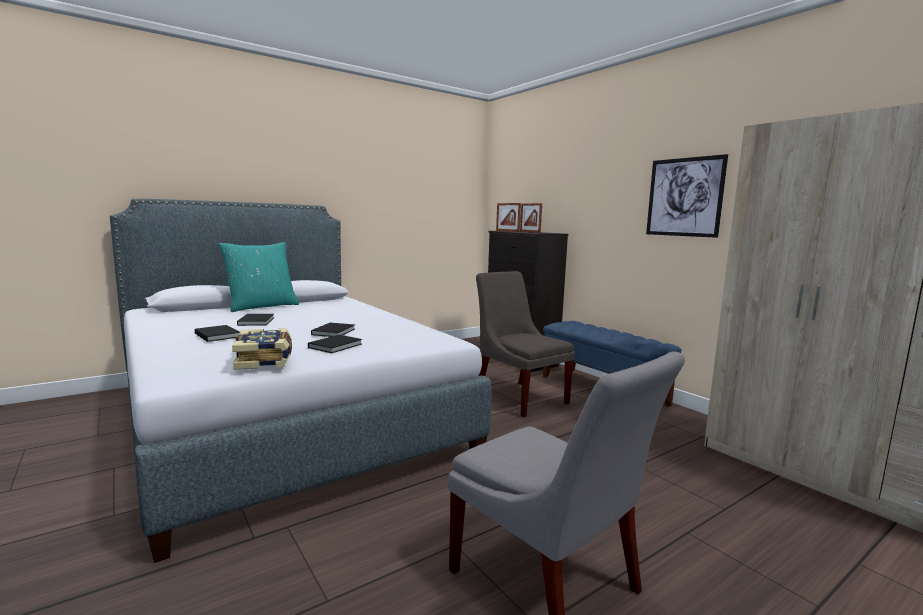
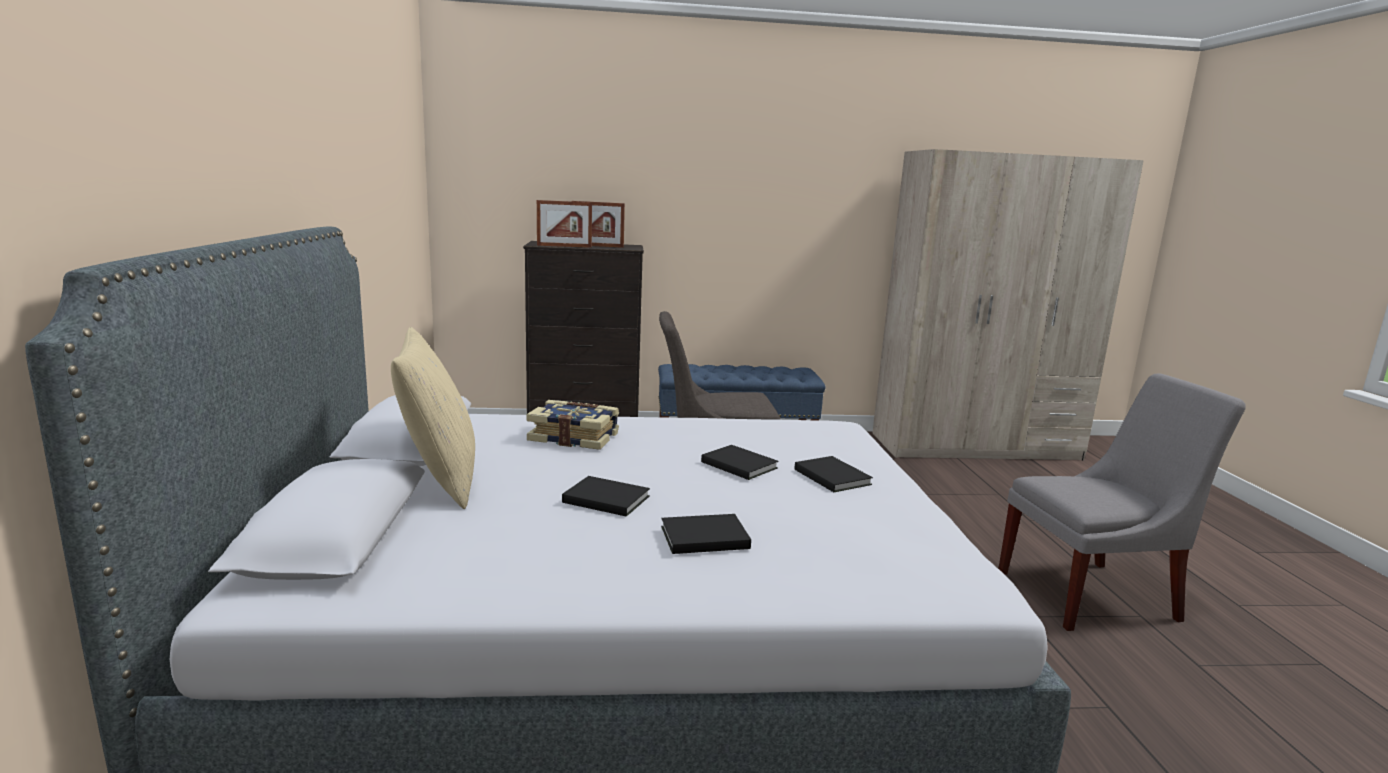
camera: 60 degrees left, 5 degrees up
(261, 306) = (440, 480): turquoise pillow -> beige pillow
(265, 360) = (905, 521): book -> book (574, 437)
(684, 197) = (804, 203): picture -> none

